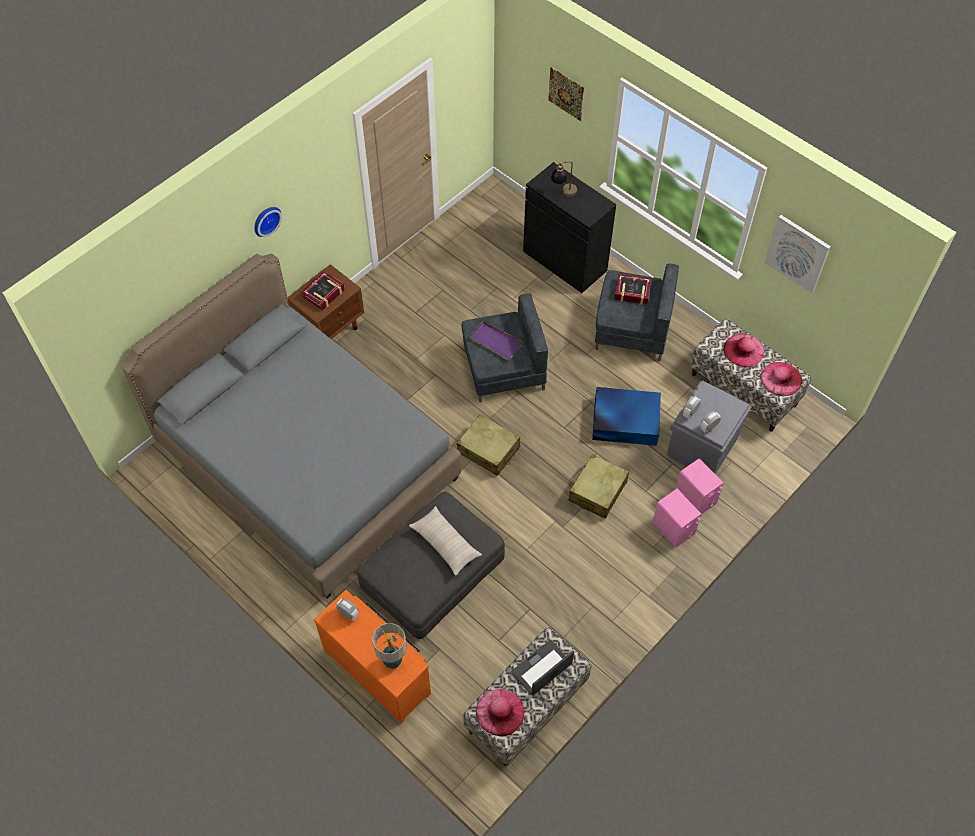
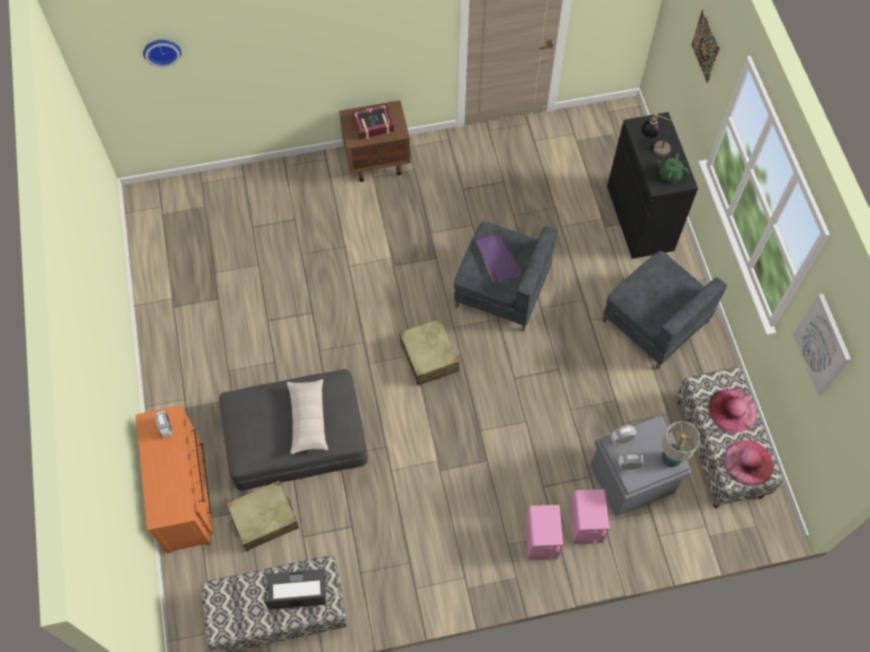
camera: 35 degrees right, 5 degrees up
(265, 220) = (326, 24): wall clock -> wall clock (161, 50)
(307, 461) = (267, 270): grey bed -> none
(393, 661) = (169, 495): table lamp -> table lamp (670, 459)
(500, 712) = (230, 604): pink hat -> none
(589, 205) = (670, 175): none -> green teapot
(597, 491) = (497, 458): beige suitcase -> beige suitcase (263, 519)
(624, 420) = (576, 406): blue storage box -> none
(632, 292) = (666, 286): book -> none

